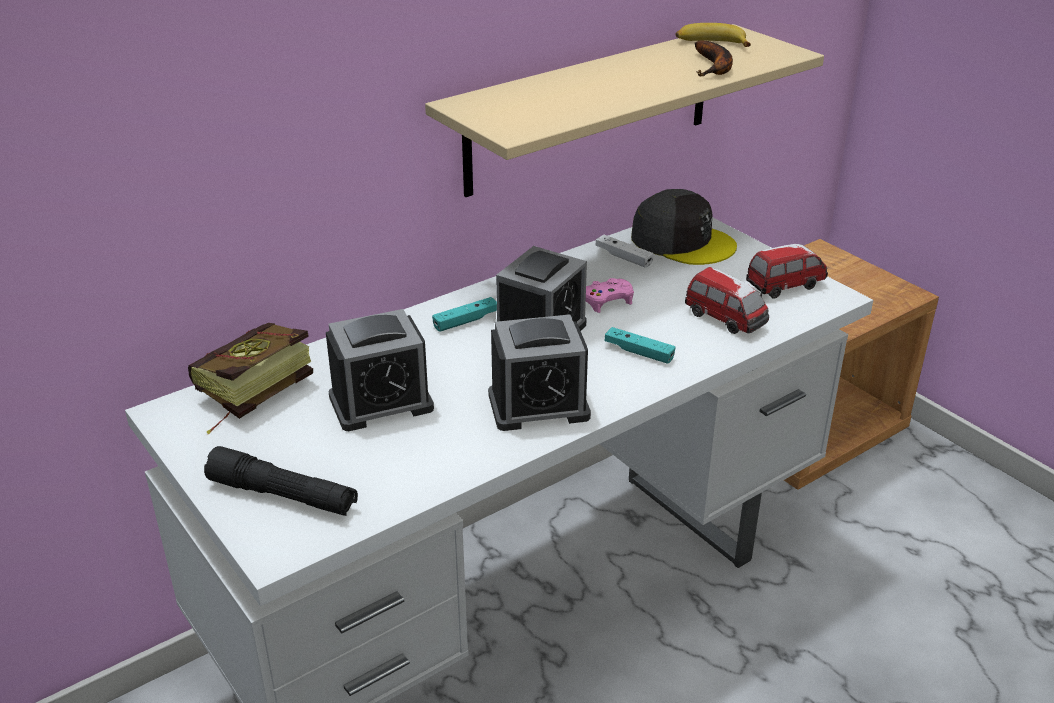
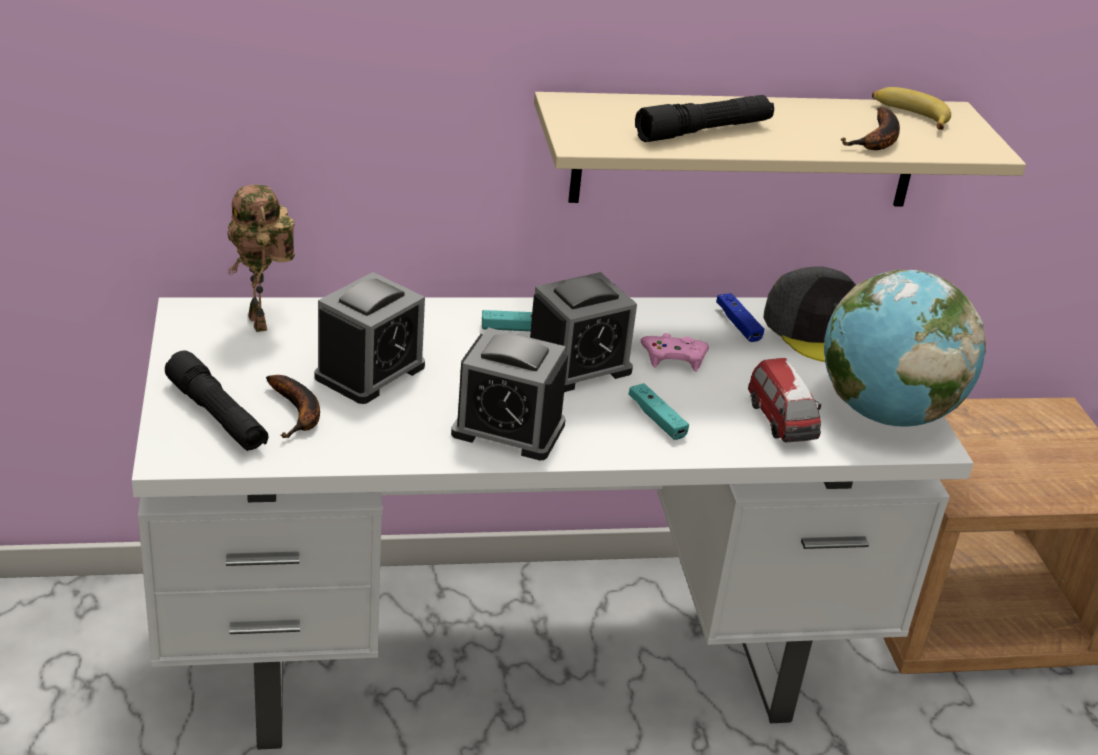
camera: 25 degrees right, 0 degrees up
(246, 397) = (262, 323): book -> toy robot
(353, 463) = (298, 413): none -> banana
(381, 403) = (370, 372): alarm clock -> alarm clock turned 60 degrees counterclockwise
(590, 95) = (704, 131): none -> black flashlight
(623, 257) = (738, 324): white game controller -> blue game controller
(785, 286) = (885, 413): toy car -> globe

